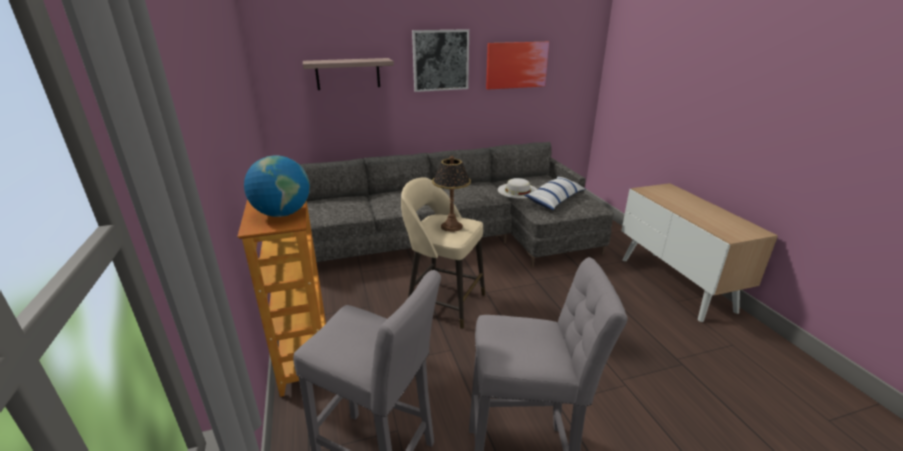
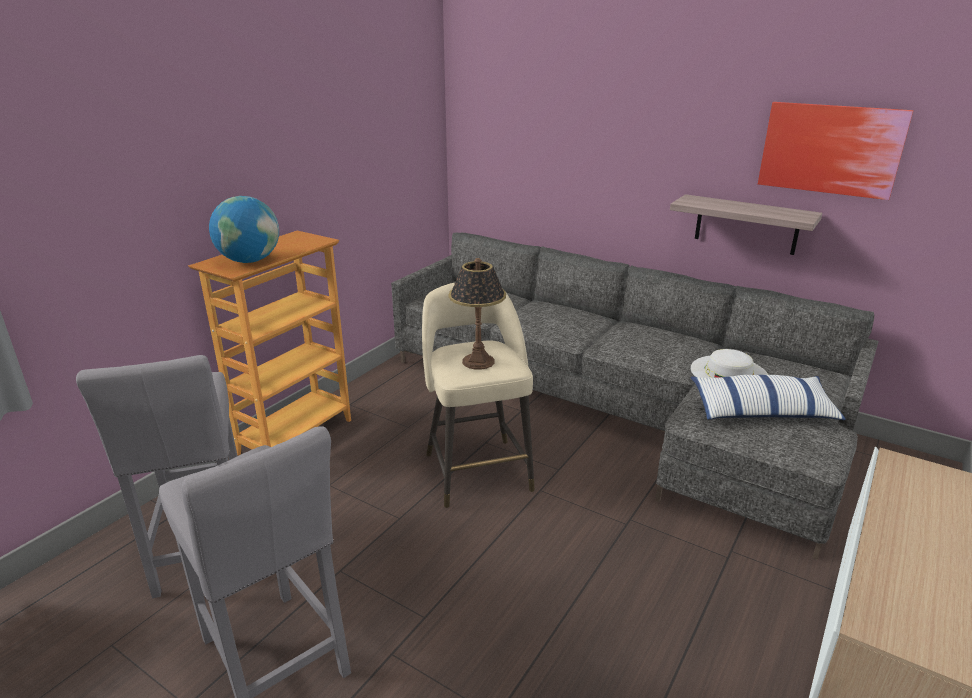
camera: 50 degrees right, 0 degrees up
(348, 74) = (547, 126): shelf -> shelf (746, 224)
(440, 60) = (682, 123): picture -> none

